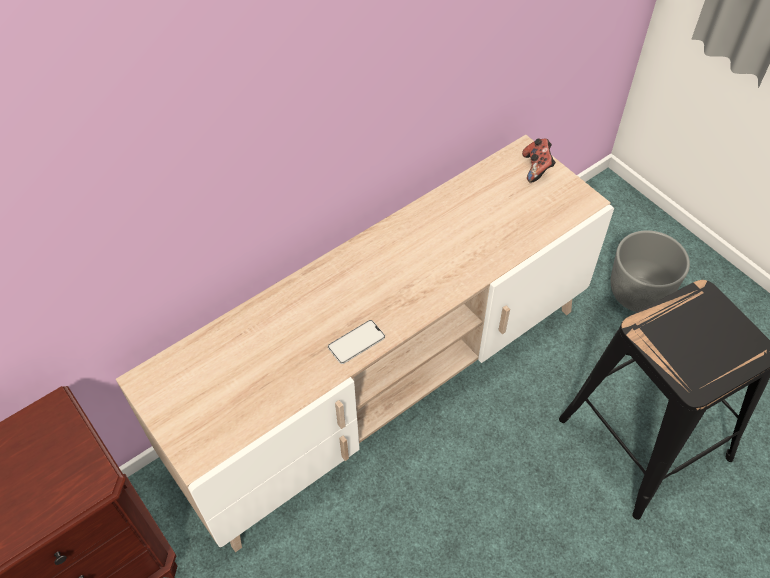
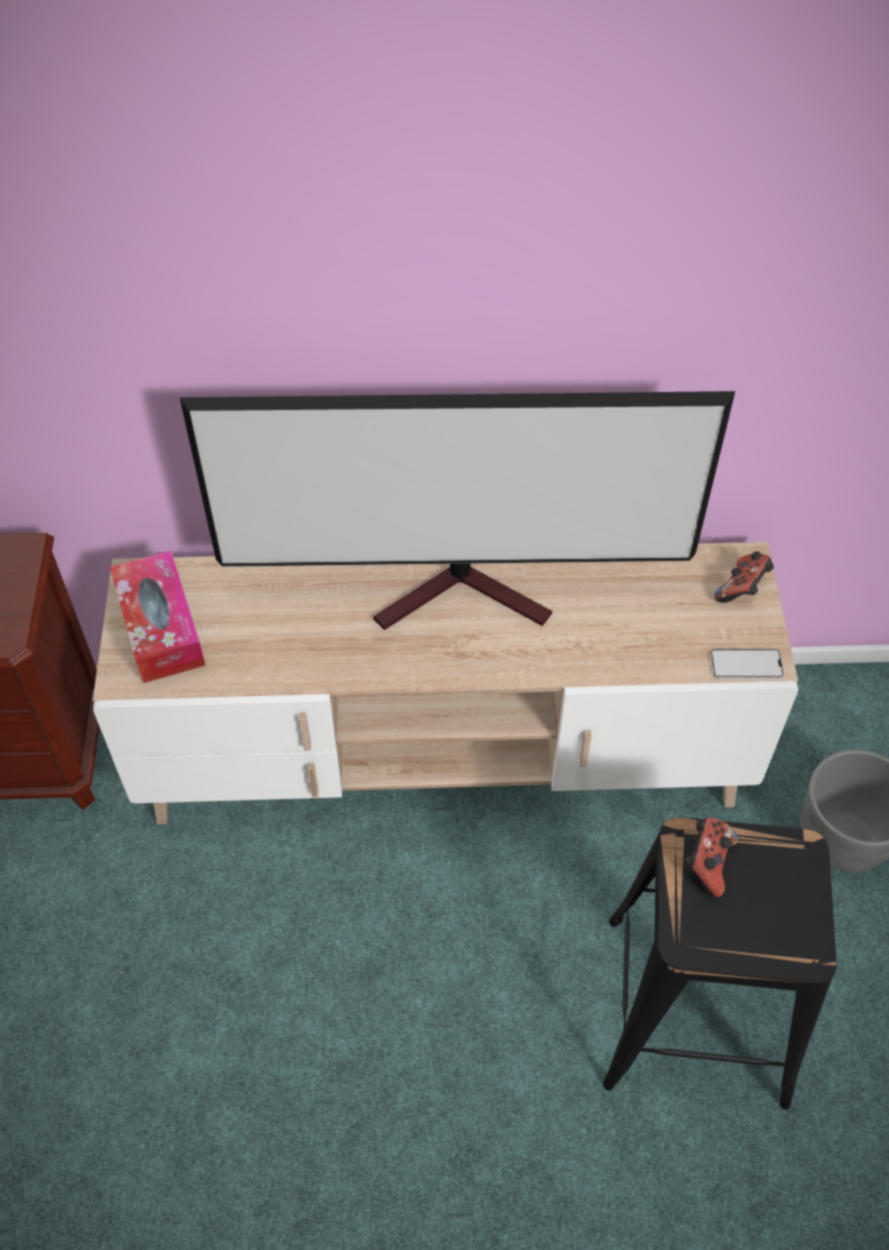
camera: 35 degrees right, 0 degrees up
(194, 404) = (160, 627): none -> tissue box
(356, 342) = (365, 662): phone -> phone (746, 664)
(382, 262) = (467, 594): none -> television
(664, 334) = (707, 863): none -> game controller

